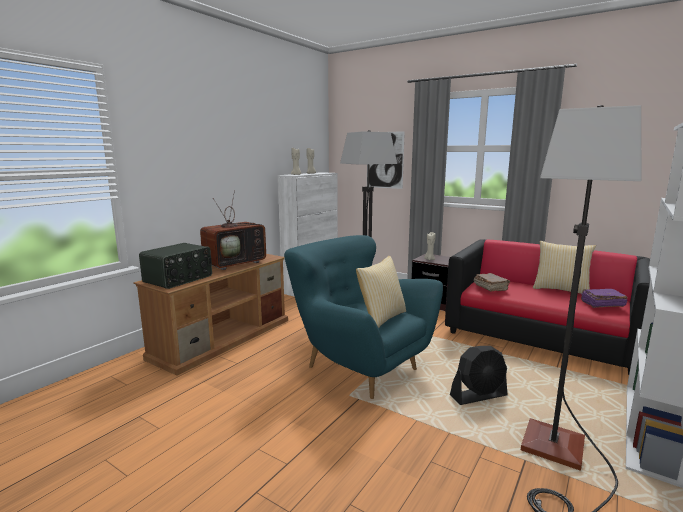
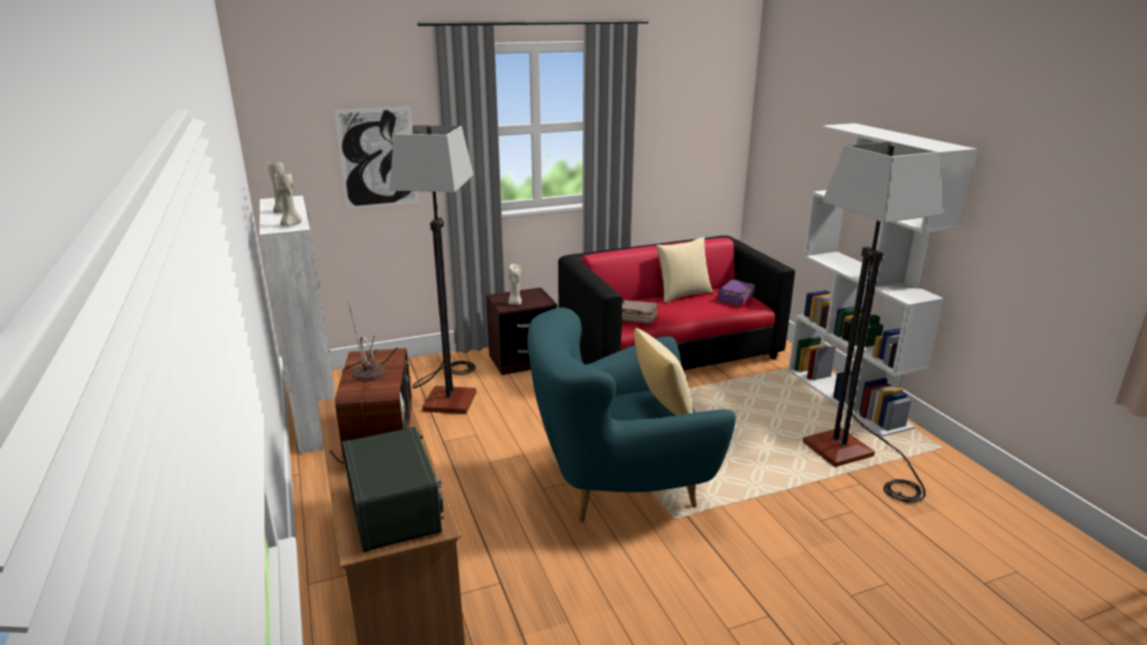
camera: 55 degrees left, 10 degrees up
(478, 396) = (743, 443): black fan -> none

